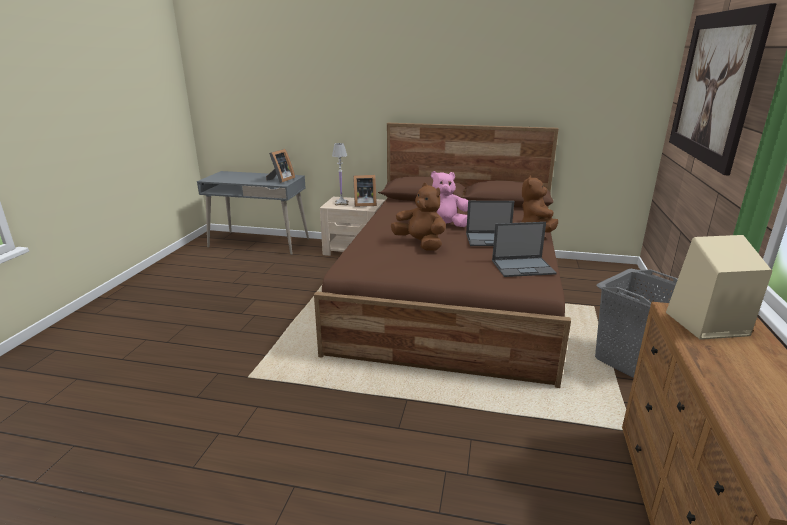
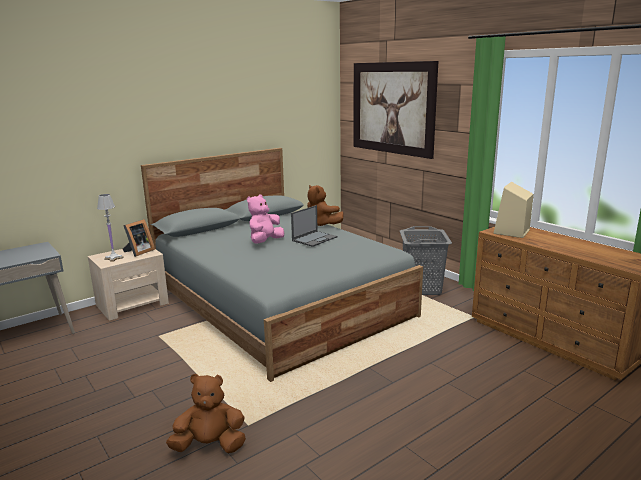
camera: 50 degrees left, 5 degrees down
(281, 180) = (34, 252): picture frame -> none
(420, 244) = (282, 257): brown plush toy -> brown plush toy (210, 445)
(452, 297) = (279, 301): brown bed -> grey bed
(523, 267) = (367, 246): laptop -> none

